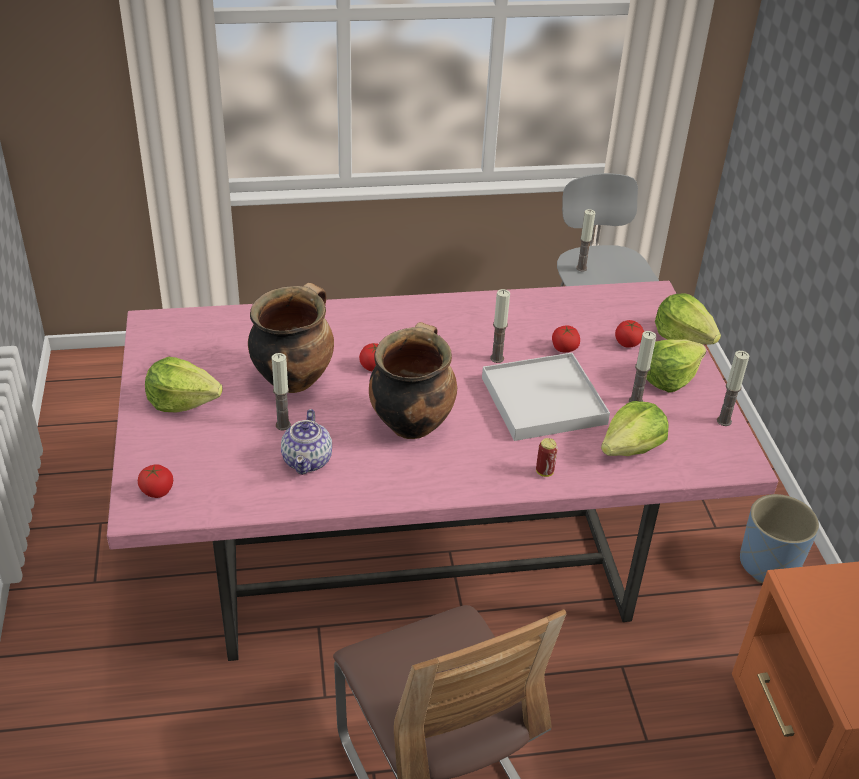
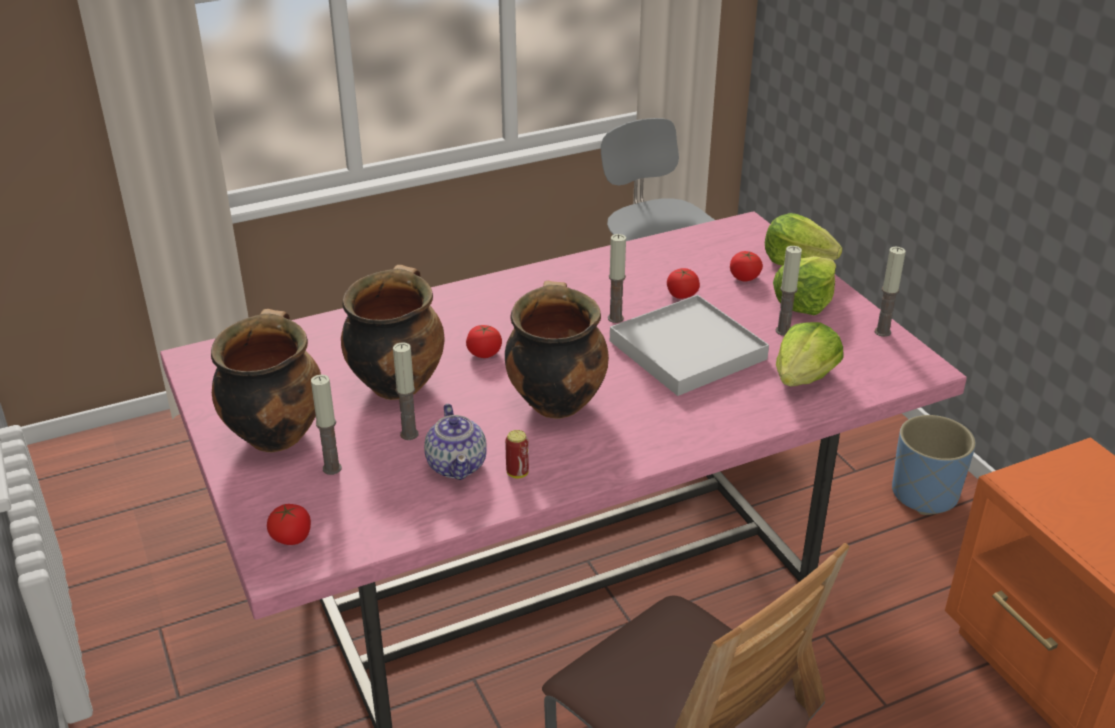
camera: 15 degrees left, 5 degrees down
(182, 401) = (275, 433): lettuce -> cooking pot
(544, 472) = (726, 420): can -> can (517, 473)
(581, 268) = (637, 226): candle -> candle (332, 468)

